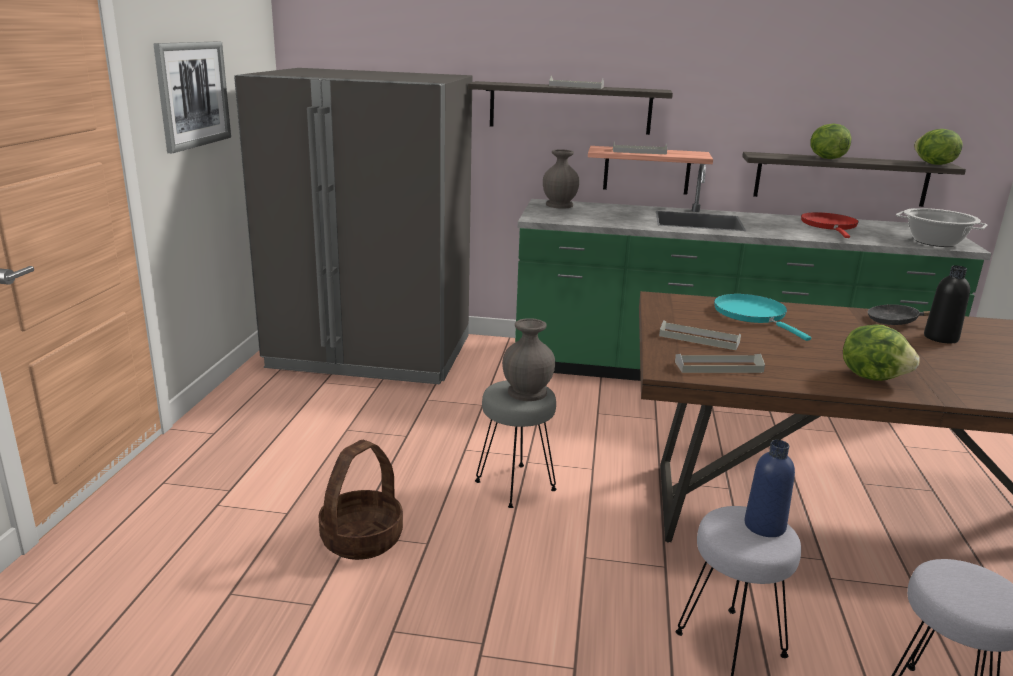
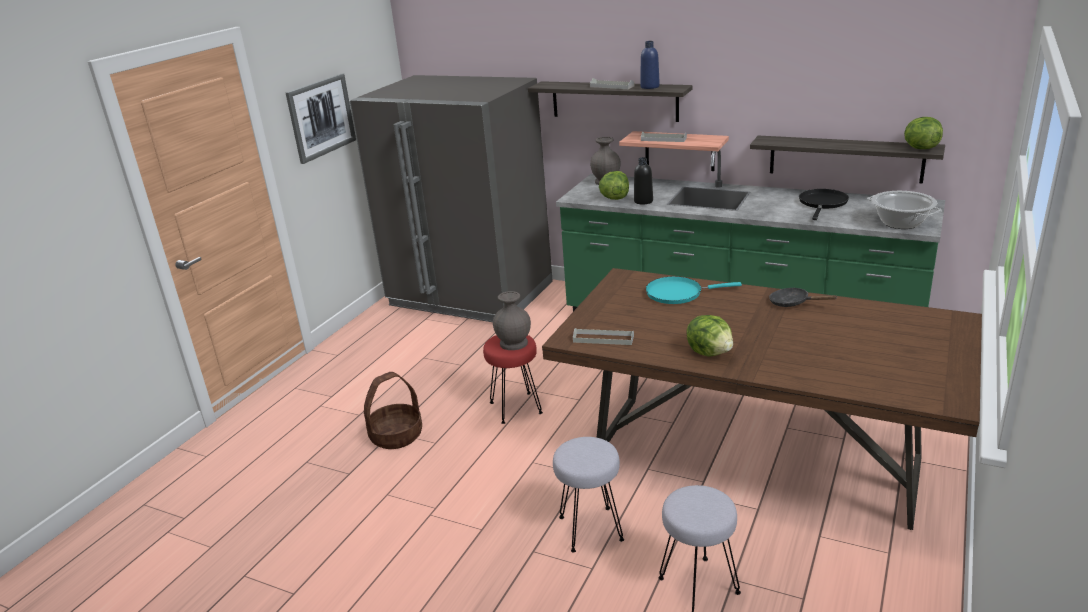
camera: 20 degrees right, 5 degrees up
(515, 485) = (516, 407): grey stool -> red stool
(699, 339) = (613, 314): grey tray -> none
(753, 315) = (678, 293): turquoise frying pan -> turquoise frying pan turned 90 degrees counterclockwise
(764, 526) = (597, 452): blue bottle -> blue bottle (650, 87)
(825, 158) = (822, 143): lettuce -> lettuce (614, 198)
(829, 226) = (822, 203): red frying pan -> black frying pan
(940, 338) = (810, 320): black bottle -> black bottle (643, 201)

